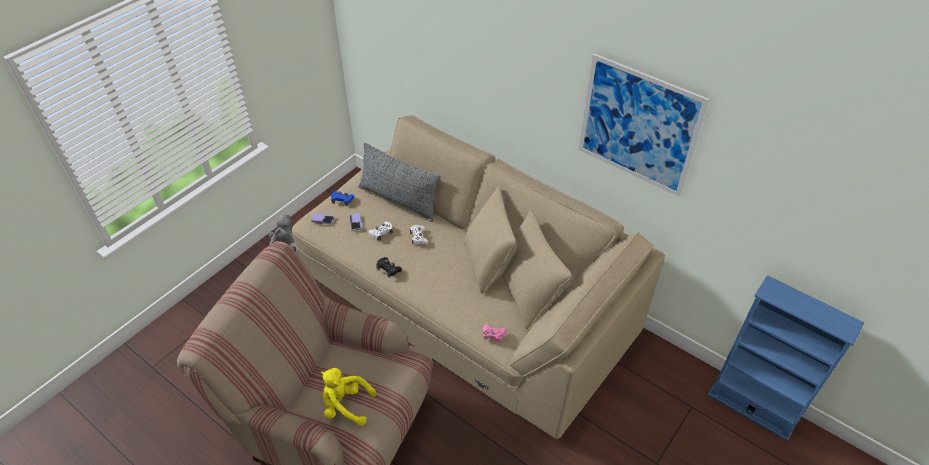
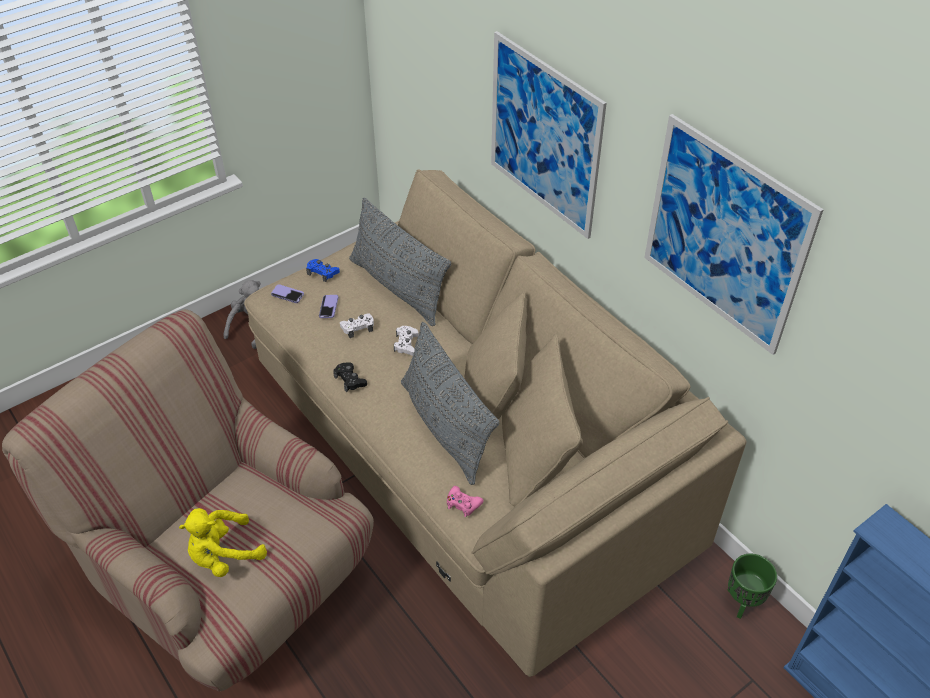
camera: 15 degrees right, 0 degrees up
(345, 405) = (224, 555): yellow plush toy -> yellow plush toy turned 60 degrees counterclockwise
(465, 287) = (445, 427): none -> grey pillow
(493, 80) = (544, 135): none -> picture
(671, 360) = (743, 602): none -> green planter

